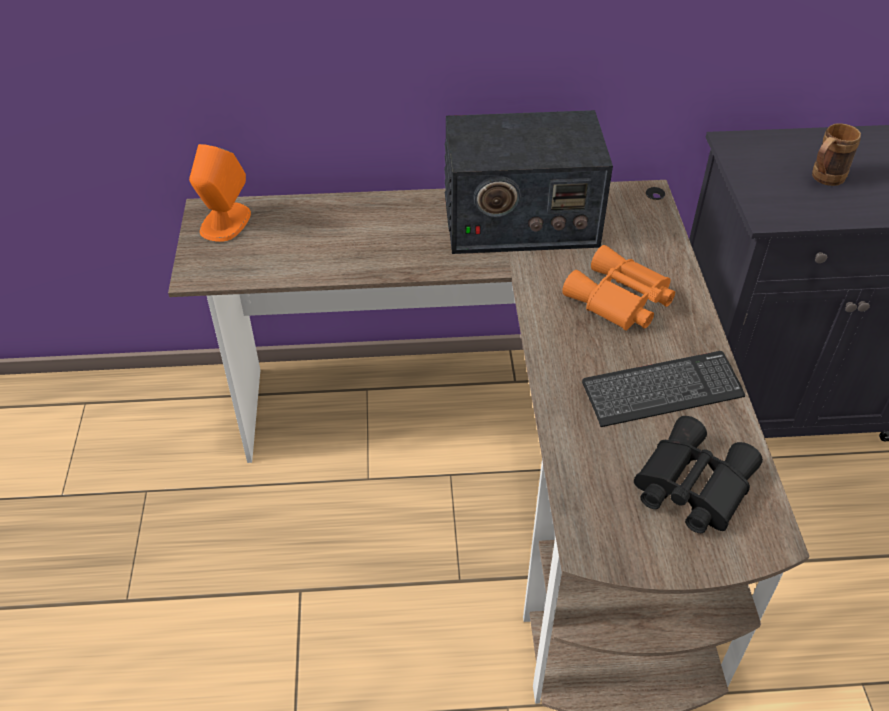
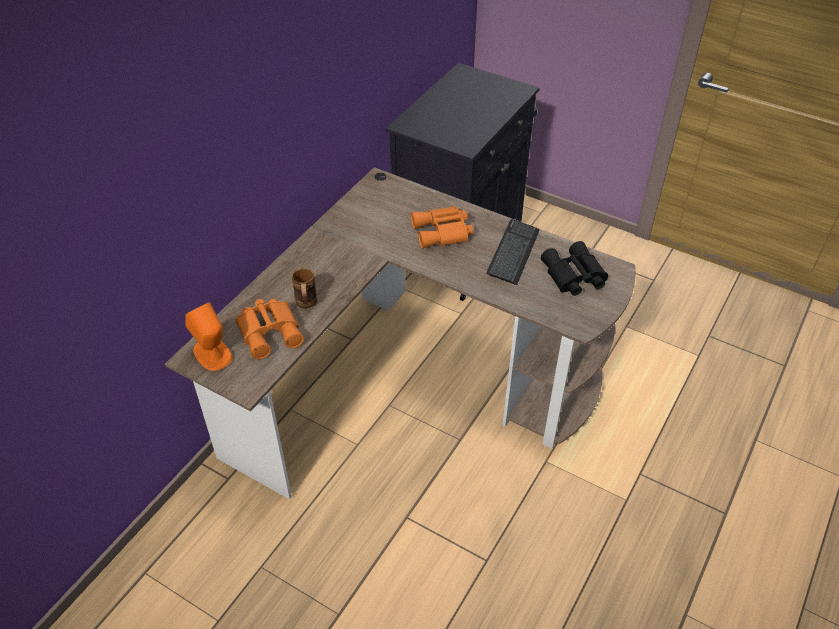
camera: 55 degrees left, 0 degrees up
(297, 246) = (271, 331): none -> orange binoculars
(519, 221) = (348, 234): radio -> none
(823, 179) = (459, 117): brown mug -> brown mug (306, 305)

